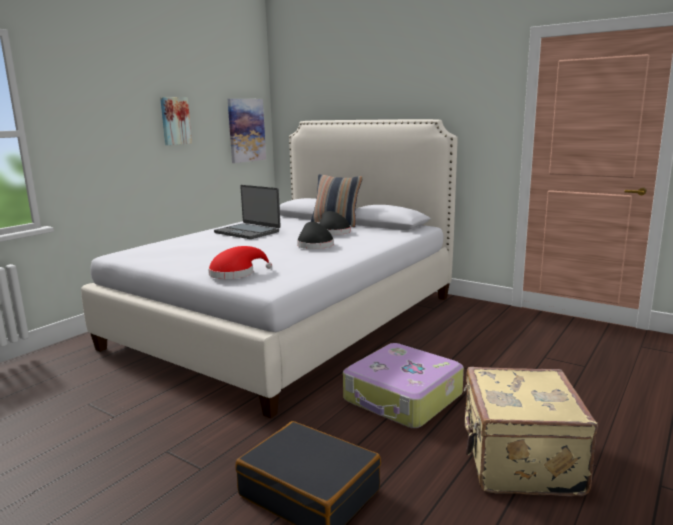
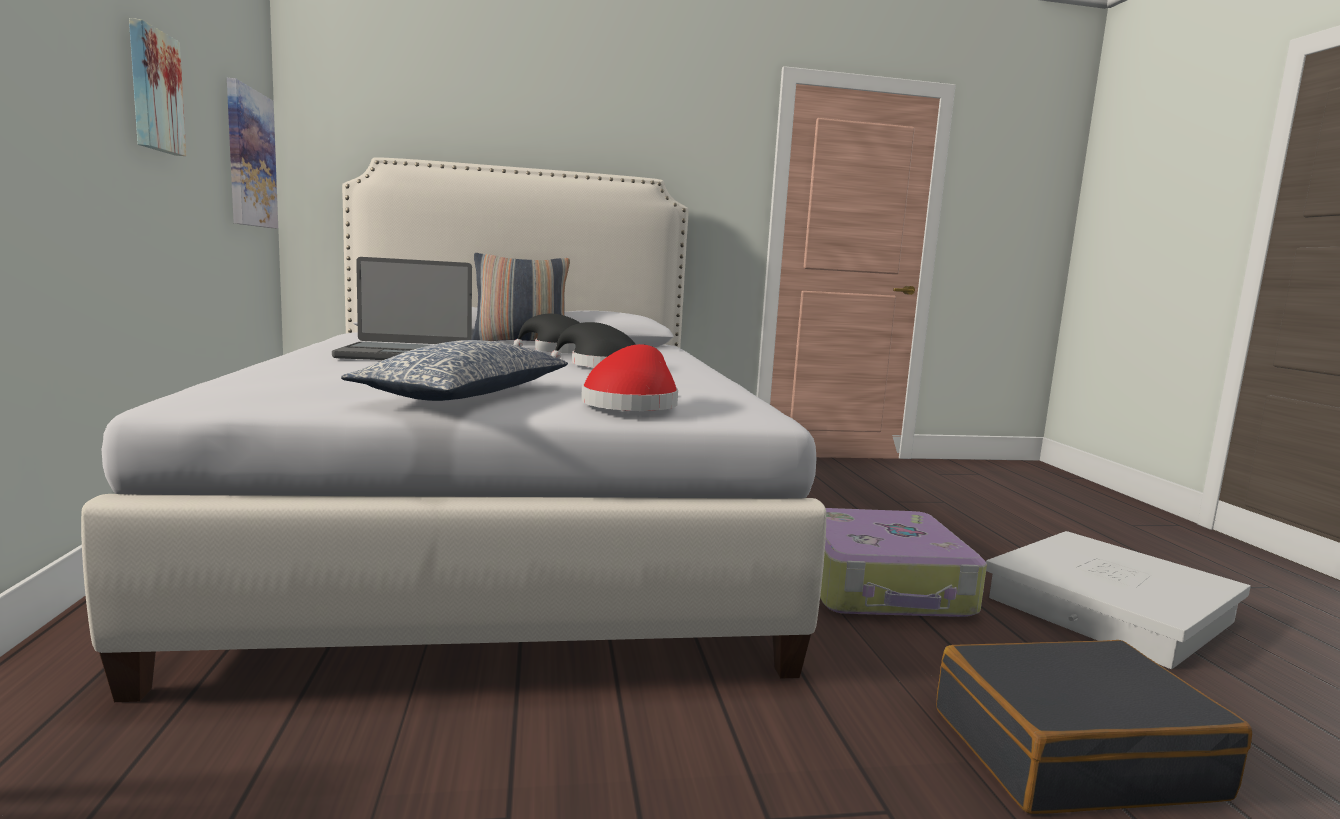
camera: 45 degrees left, 5 degrees down
(195, 261) = (470, 396): none -> pillow
(518, 461) = (1111, 610): beige suitcase -> white storage box

